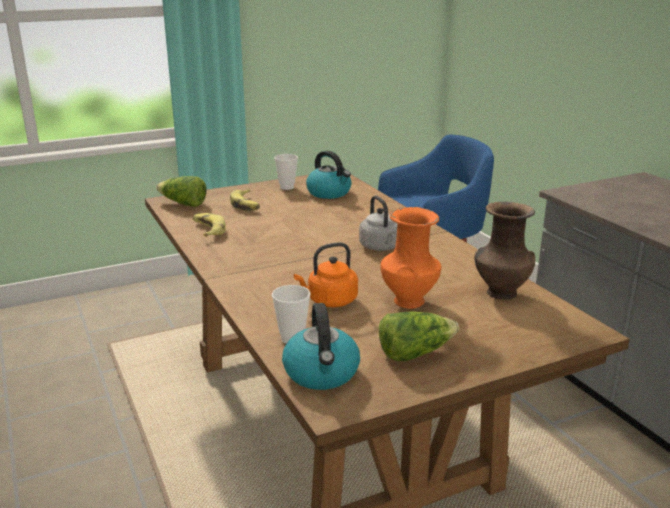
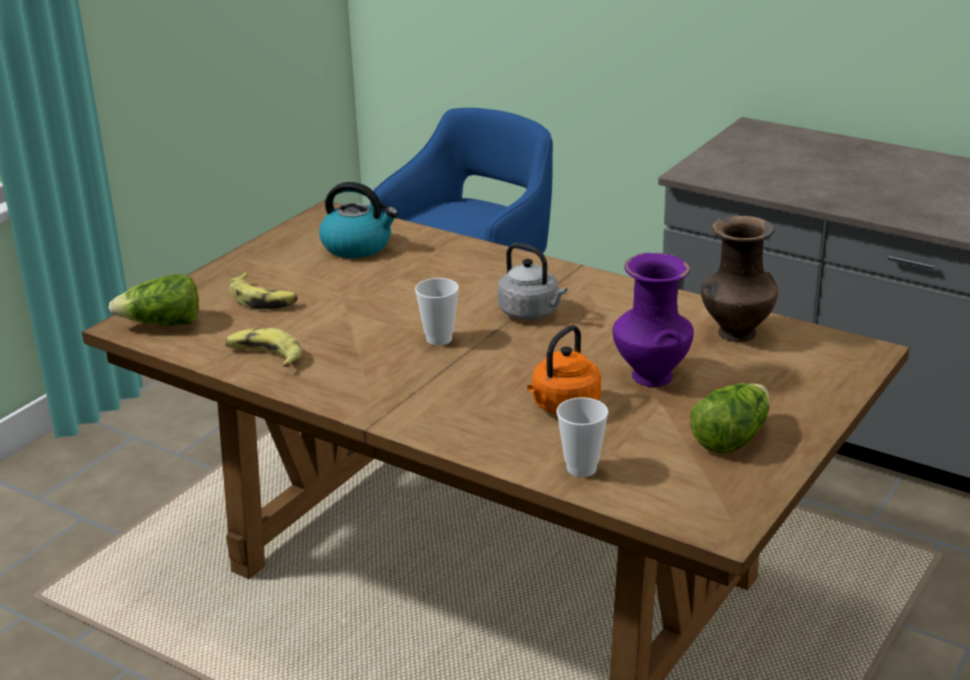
camera: 30 degrees left, 5 degrees up
(287, 187) = (282, 252): cup -> cup (439, 339)
(322, 373) = (666, 496): kettle -> none
(408, 300) = (650, 376): orange vase -> purple vase

